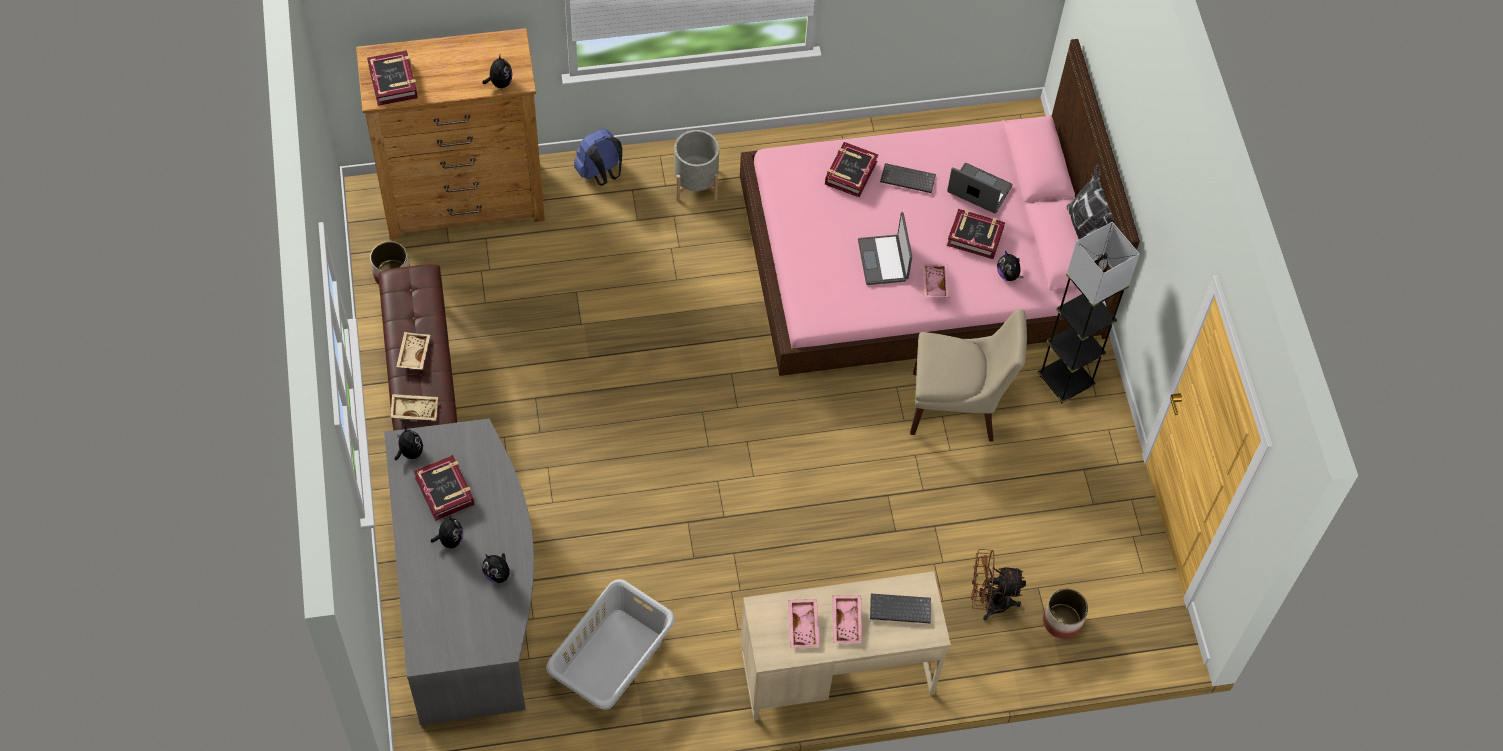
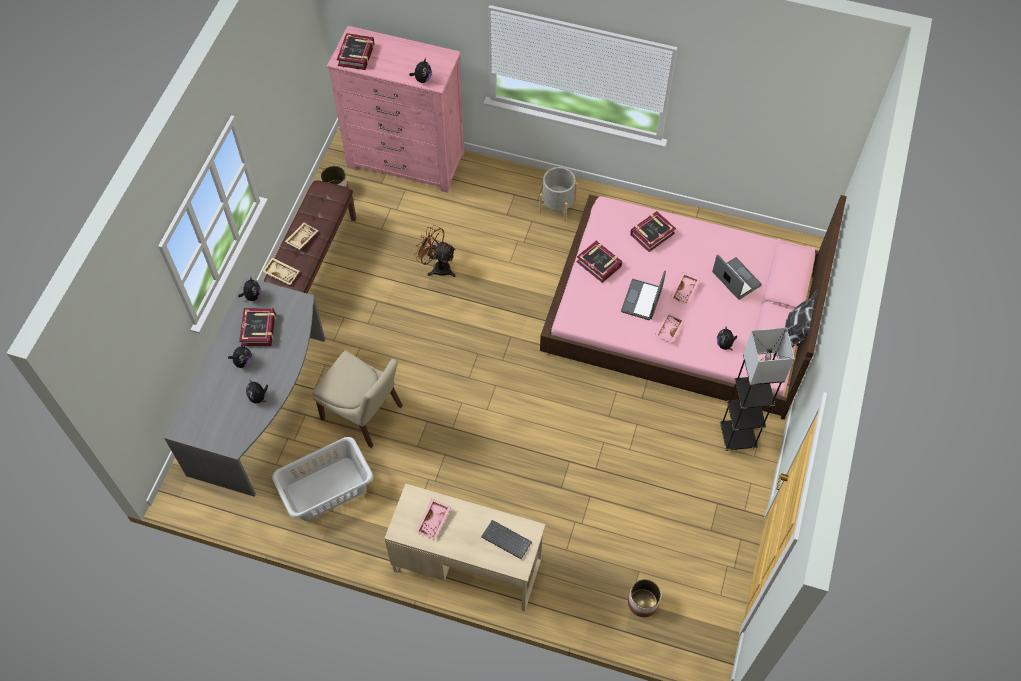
camera: 30 degrees right, 0 degrees up
(464, 200) = (406, 161): brown dresser -> pink dresser
(600, 174) = (500, 177): blue backpack -> none
(847, 622) = (465, 532): pink tray -> pink tray (685, 291)
(906, 180) = (688, 253): keyboard -> none
(957, 406) = (651, 422): beige chair -> beige chair (364, 414)
(975, 237) = (715, 309): book -> book (599, 264)
(989, 601) = (598, 565): brown fan -> brown fan (437, 267)

